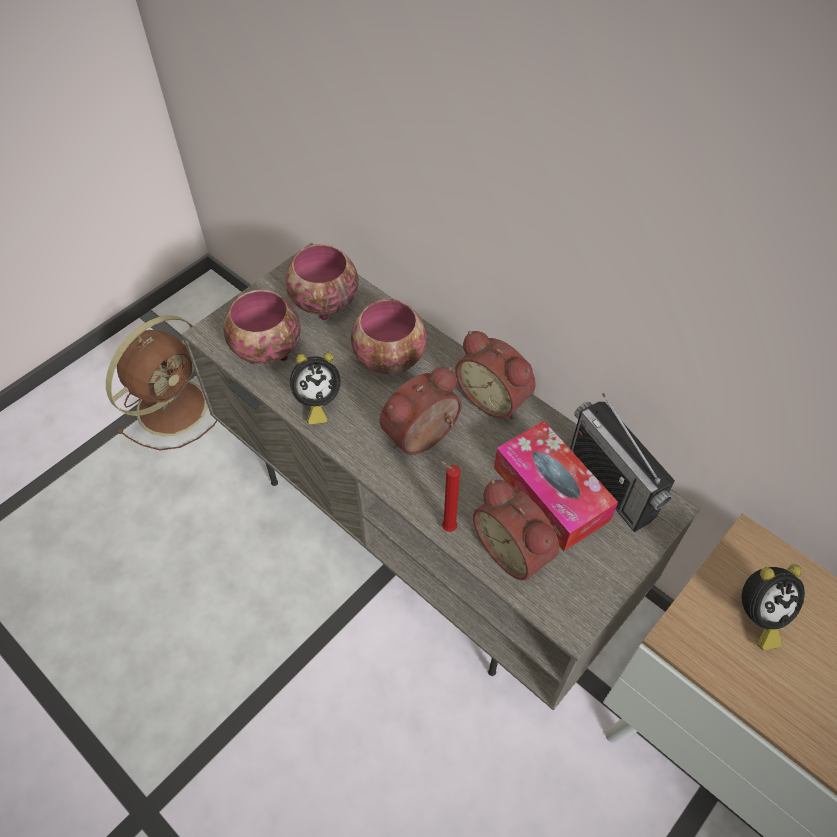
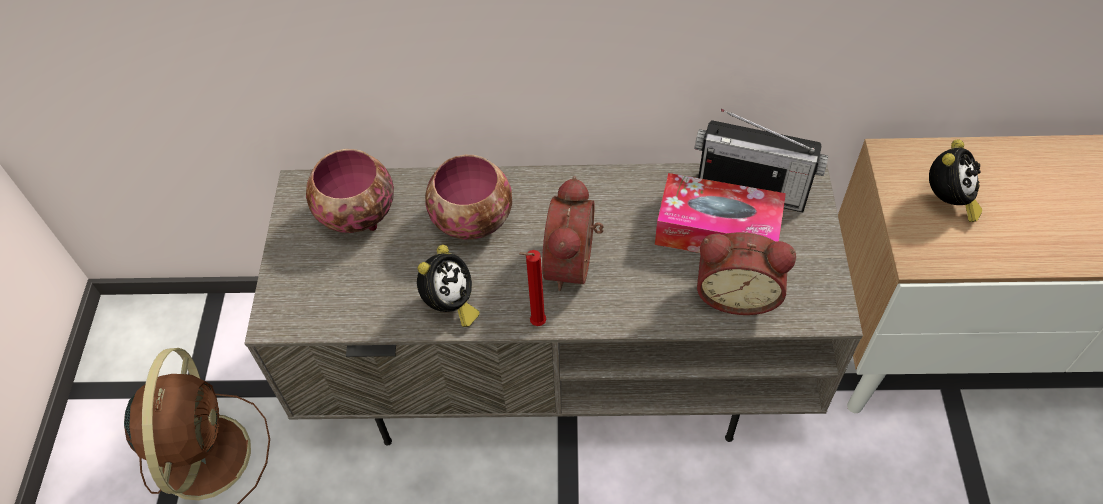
camera: 40 degrees left, 0 degrees up
(266, 350) = (349, 296): bowl -> none
(446, 527) = (670, 318): red candle -> red candle (535, 323)
(495, 397) = (594, 188): alarm clock -> none

